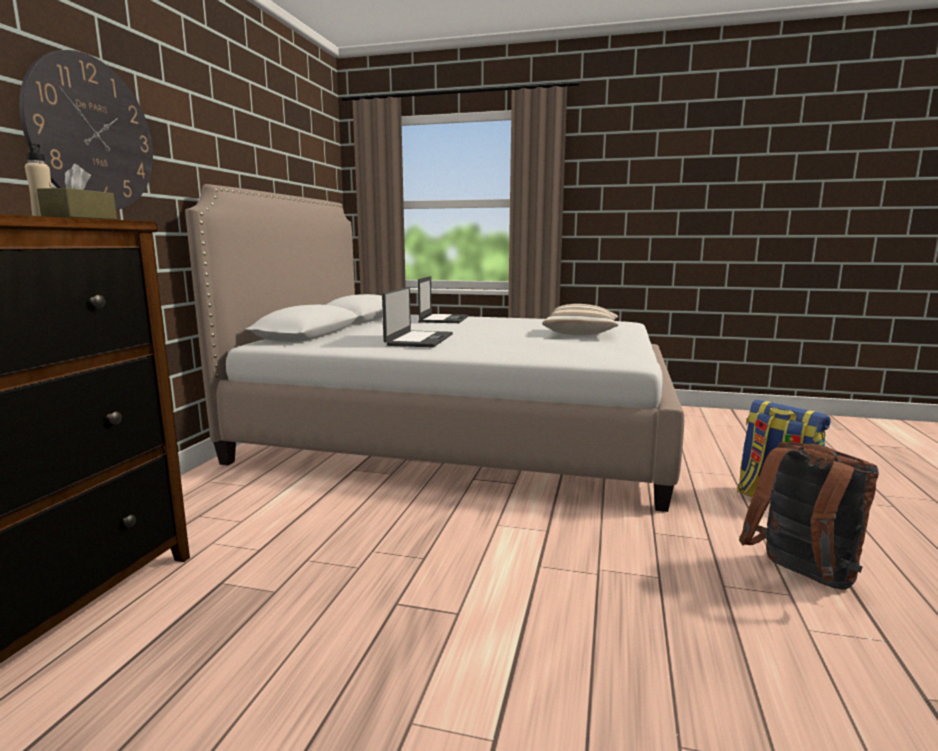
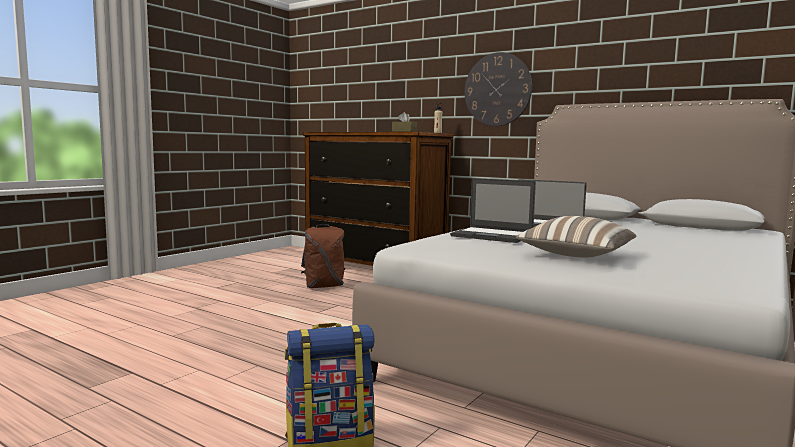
camera: 110 degrees right, 5 degrees down
(443, 319) = (714, 239): laptop -> laptop (493, 235)
(800, 577) = (229, 390): brown backpack -> brown backpack (323, 286)

